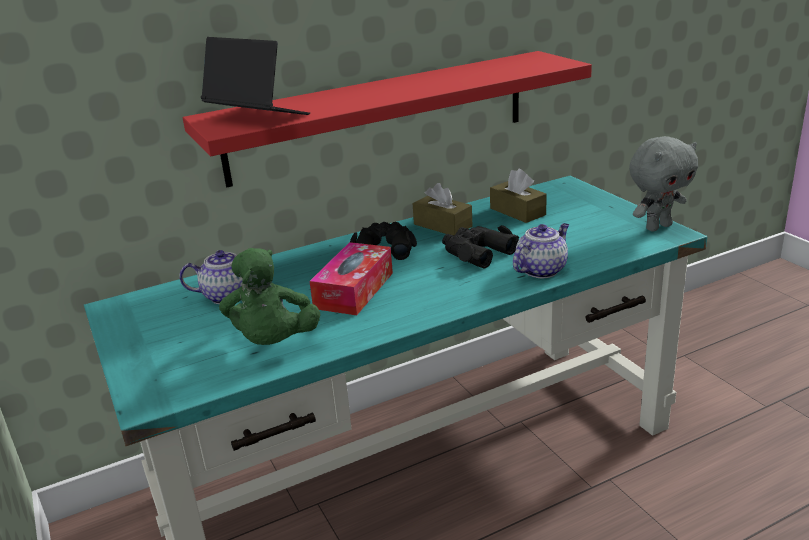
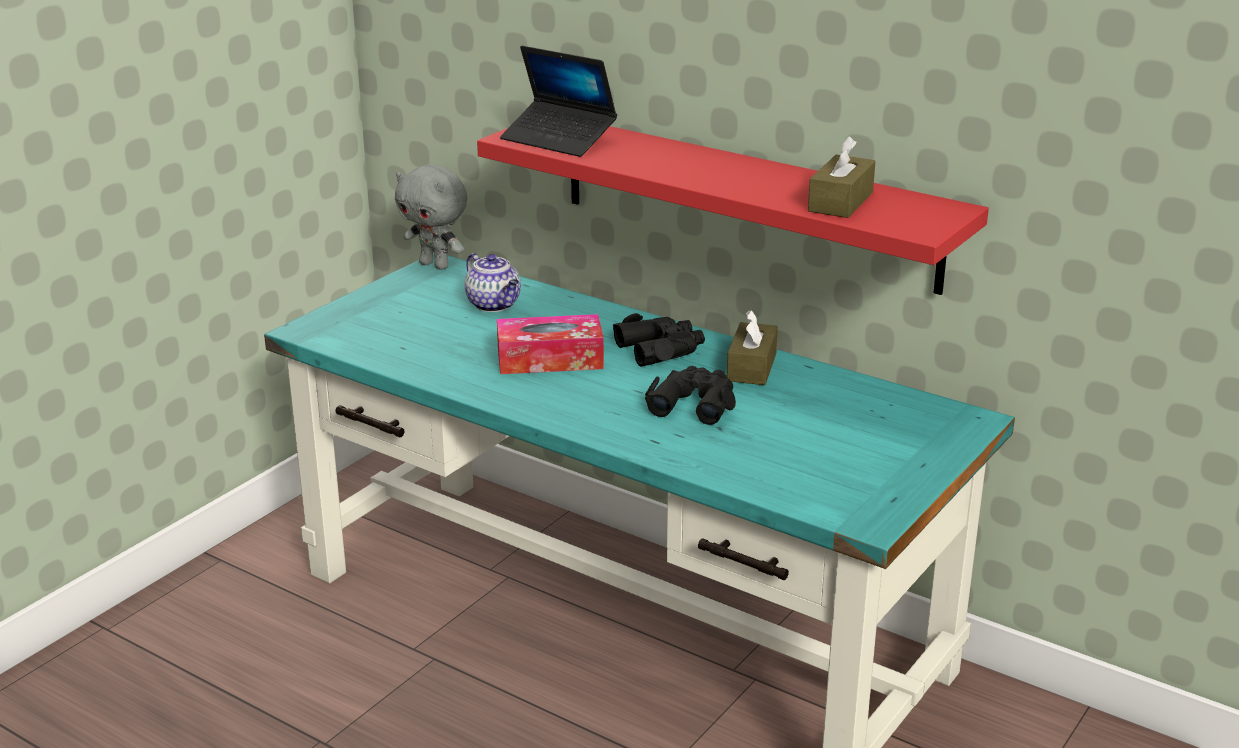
camera: 60 degrees right, 0 degrees up
(257, 117) = (558, 139): laptop -> laptop turned 120 degrees clockwise
(273, 343) = (423, 351): green plush toy -> none
(517, 211) = (839, 404): brown tissue box -> brown tissue box (840, 202)
(541, 270) = (680, 450): teapot -> none
(657, 227) = (882, 508): grey plush toy -> grey plush toy (435, 265)

